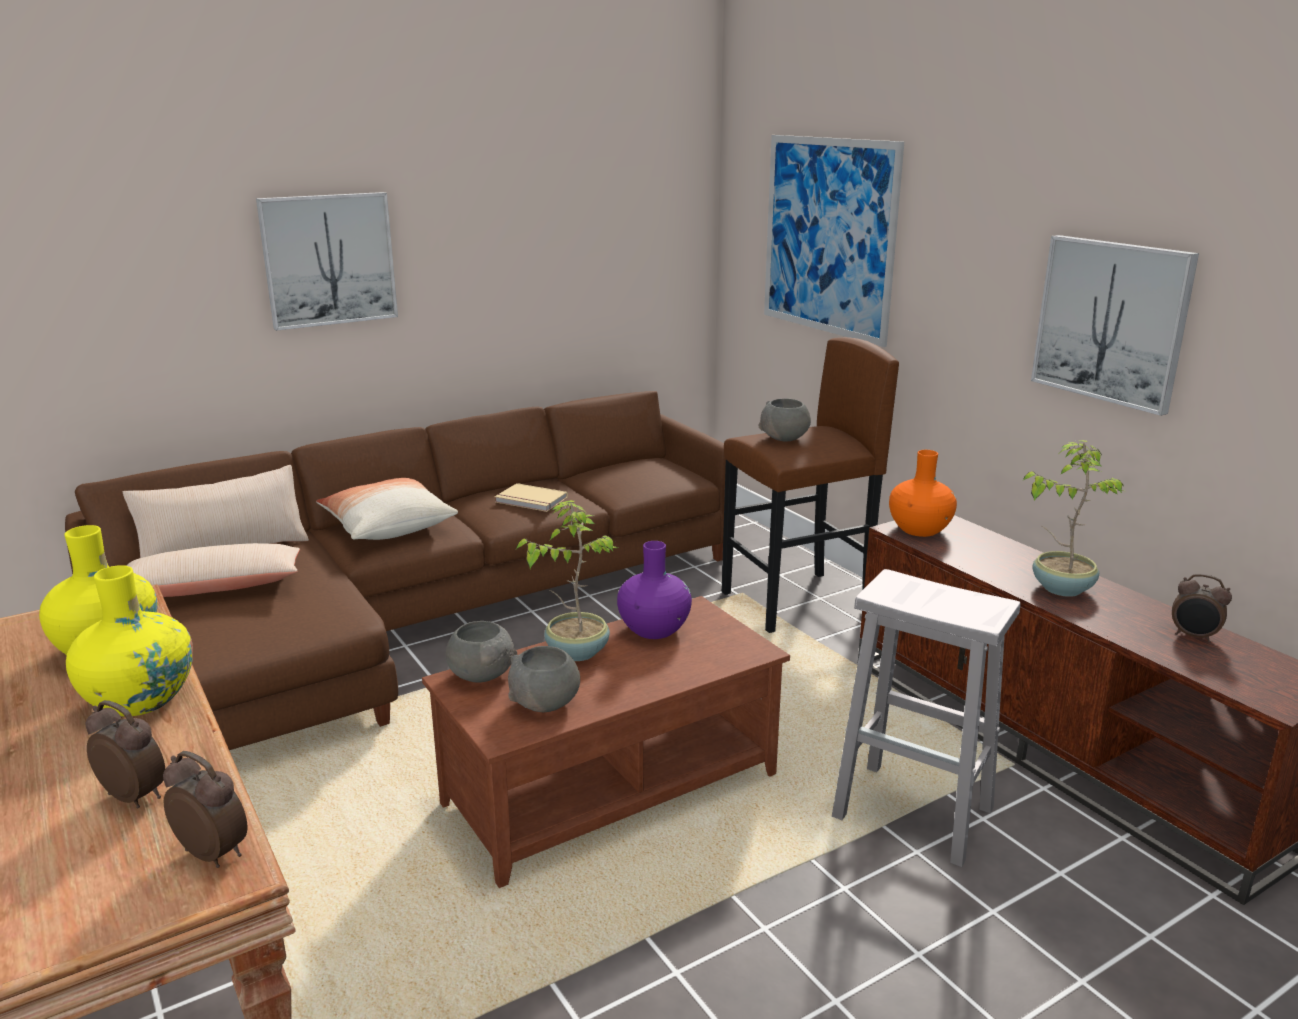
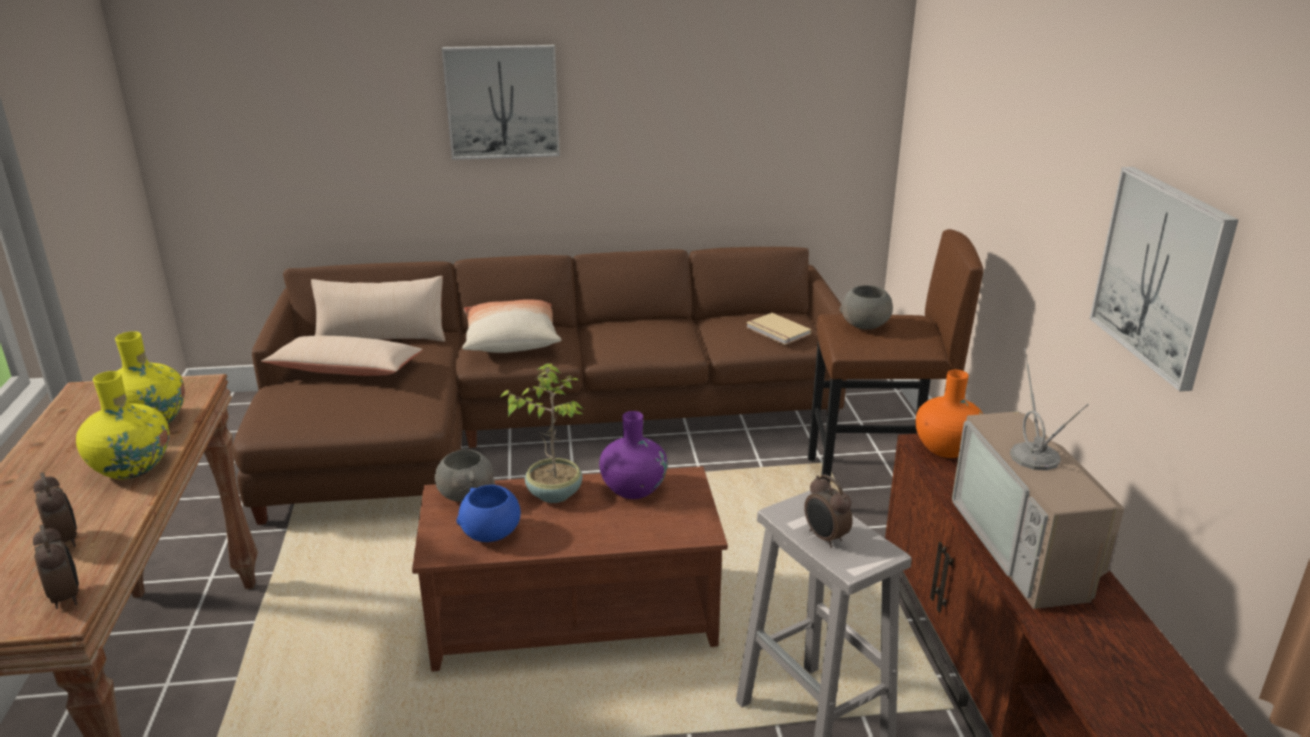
camera: 25 degrees right, 5 degrees up
(530, 501) = (641, 338): beige book -> beige book (777, 331)
(545, 703) = (491, 533): grey bowl -> blue bowl
(828, 236) = (973, 120): picture -> none
(1061, 588) = (1030, 548): potted plant -> television
(1194, 636) = (1121, 641): alarm clock -> alarm clock (825, 538)

